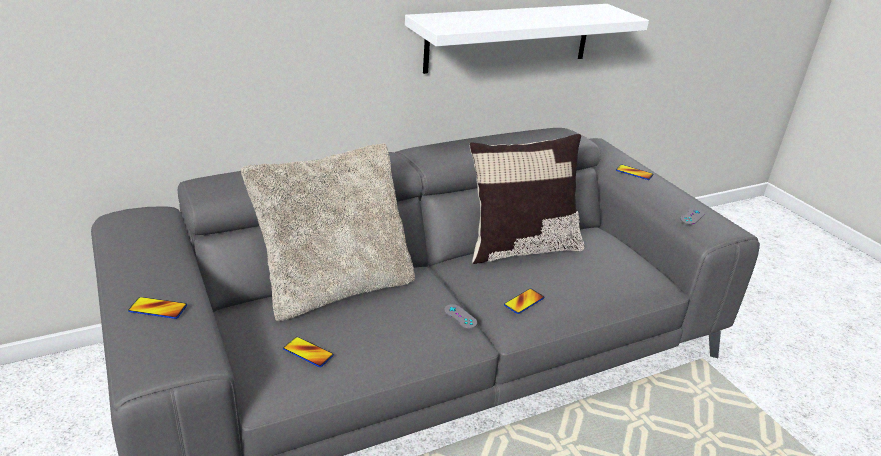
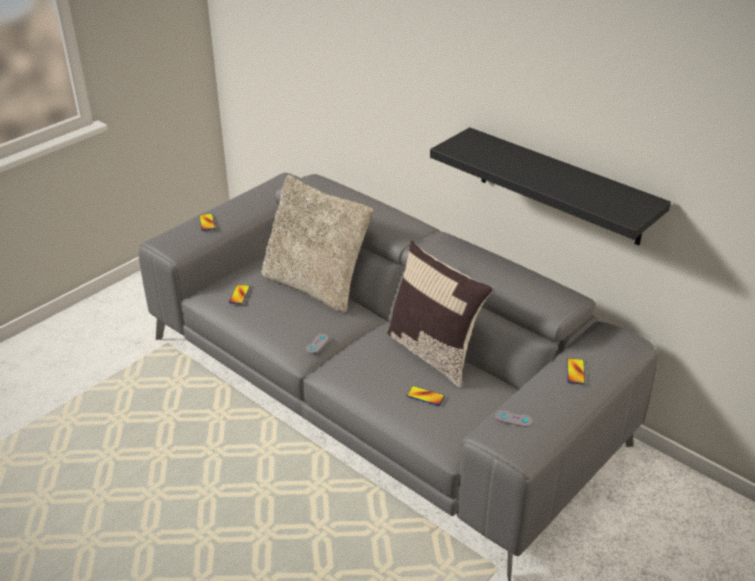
camera: 70 degrees right, 5 degrees up
(509, 37) = (560, 186): white shelf -> black shelf
(524, 302) = (355, 368): phone -> phone (425, 396)

